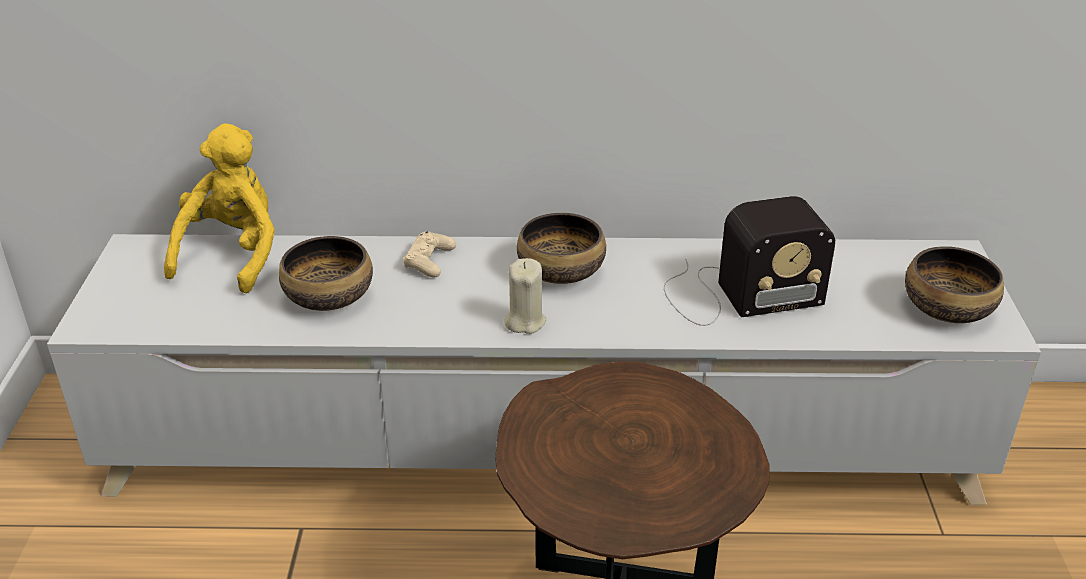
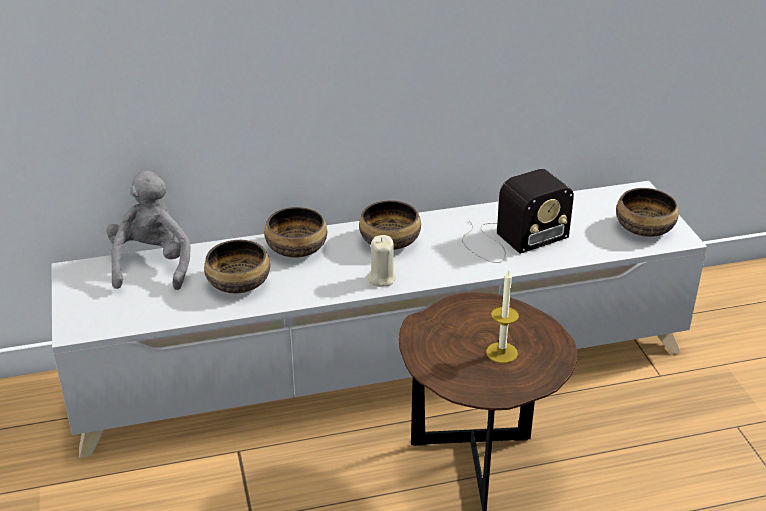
camera: 15 degrees left, 0 degrees up
(233, 255) = (152, 265): yellow plush toy -> grey plush toy
(429, 261) = (296, 248): beige game controller -> bowl
(647, 464) = (501, 352): none -> candle

